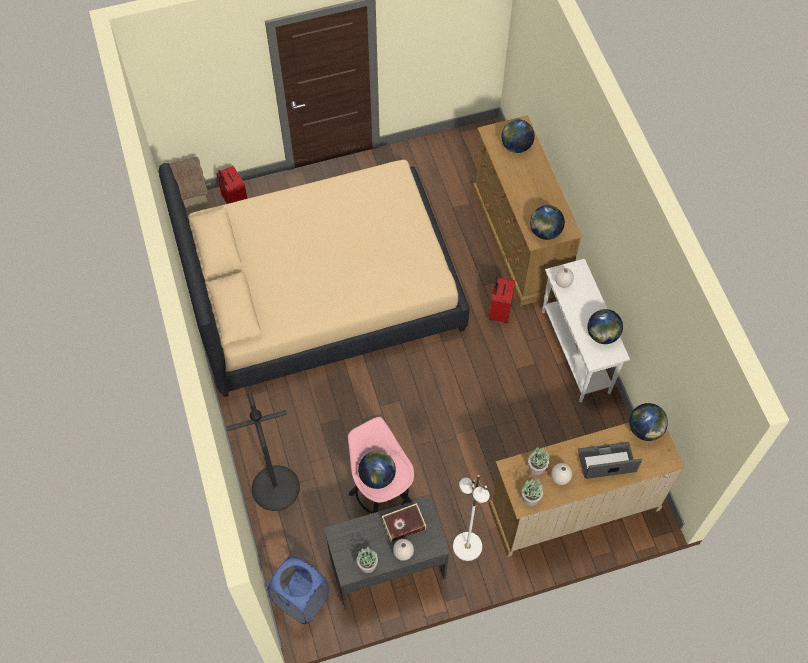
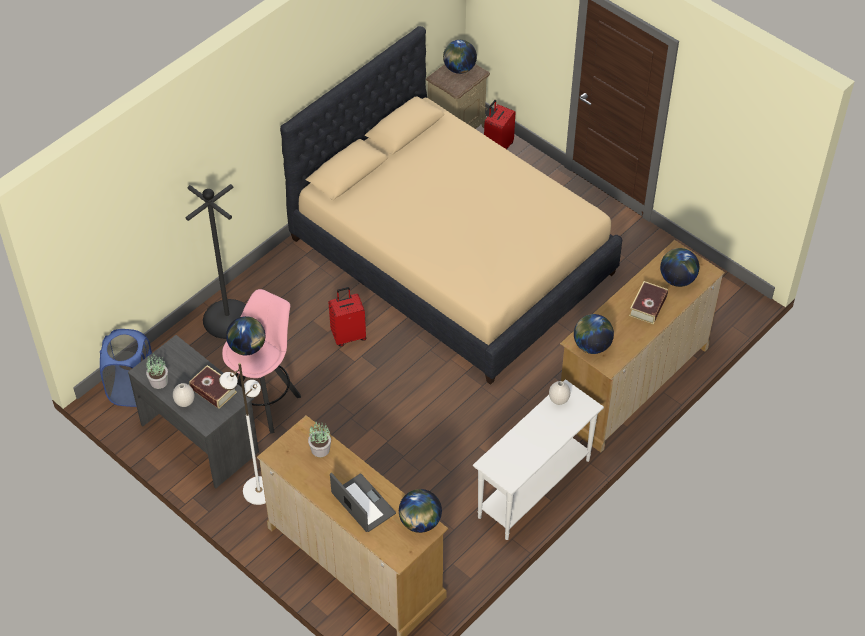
camera: 60 degrees right, 10 degrees down
(499, 311) = (533, 403): red suitcase -> red suitcase (348, 335)
(530, 177) = (648, 306): none -> book
(530, 497) = (285, 458): potted plant -> none
(560, 479) = (319, 473): white vase -> none
(602, 335) = (522, 458): globe -> globe (459, 69)

